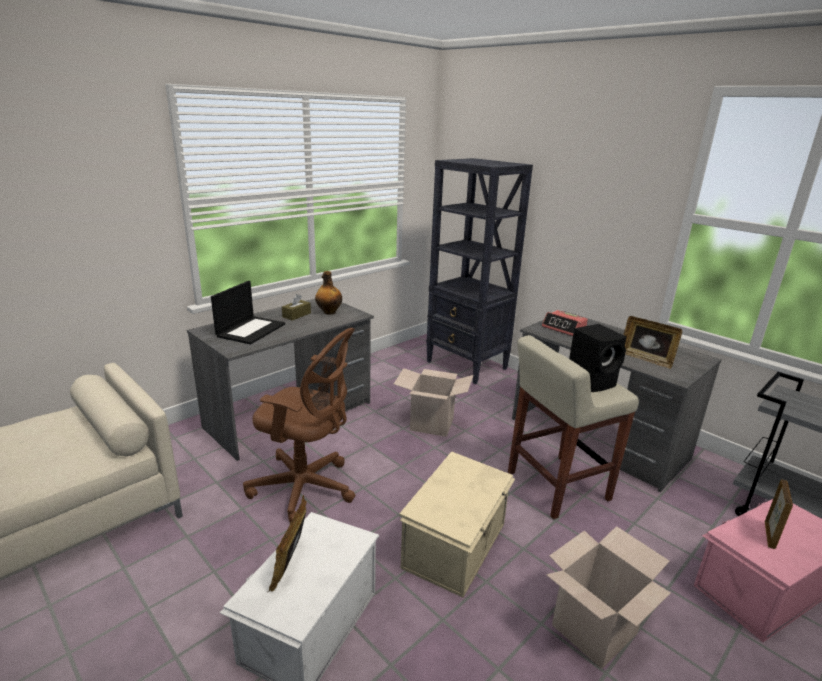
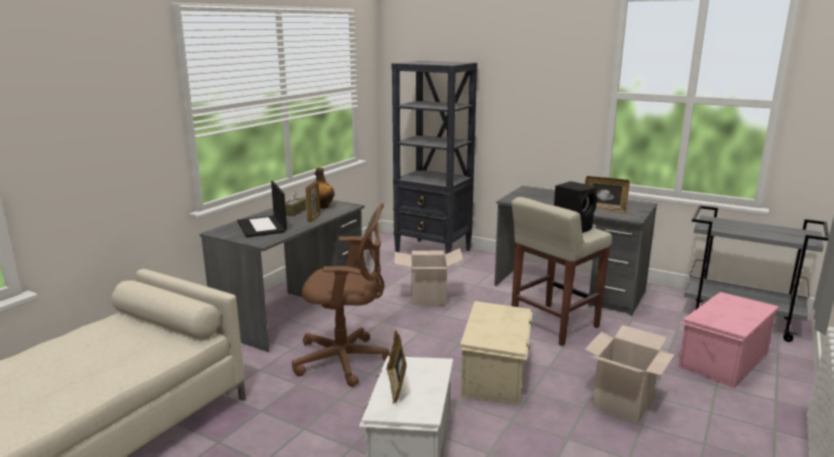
camera: 15 degrees left, 5 degrees down
(251, 330) = (262, 227): laptop -> laptop turned 150 degrees clockwise
(564, 328) = (530, 196): alarm clock -> none
(770, 535) = (723, 313): picture frame -> picture frame (314, 218)

